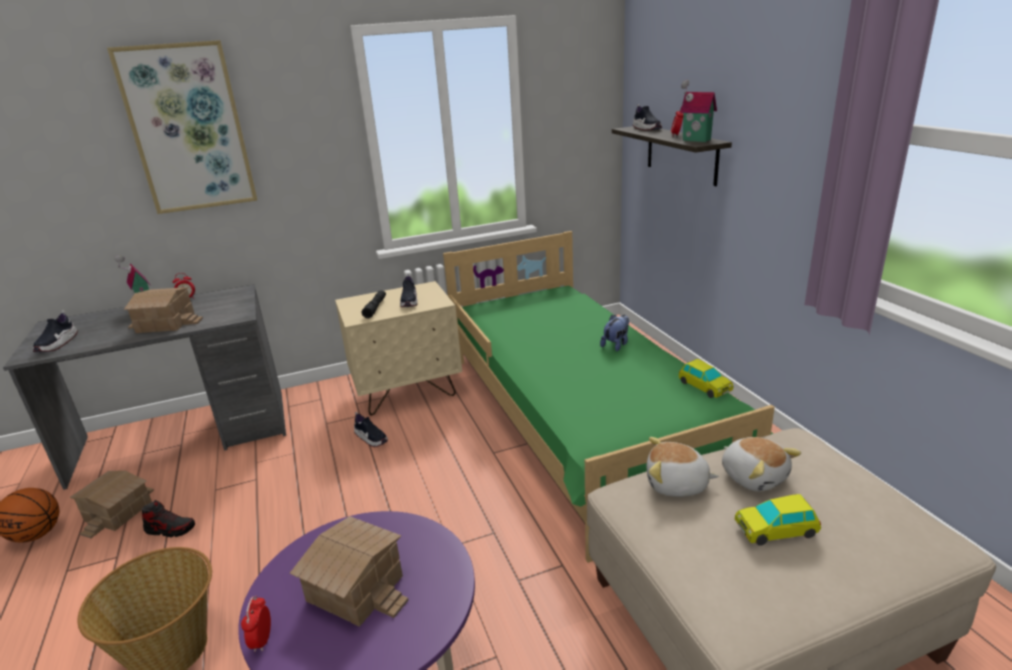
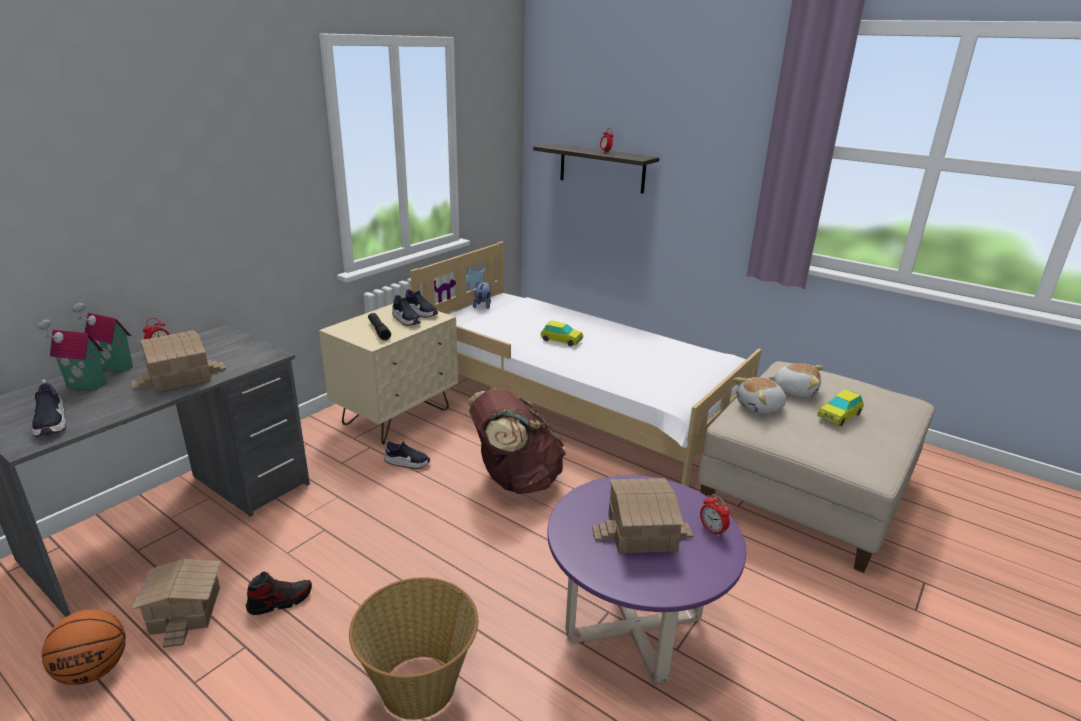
camera: 35 degrees left, 0 degrees up
(188, 129) = (155, 141): picture -> none
(262, 640) = (622, 587): alarm clock -> alarm clock (712, 530)
(439, 485) = (515, 480): none -> brown backpack
(580, 420) = (577, 403): green bed -> white bed
(616, 345) = (603, 331): plush toy -> plush toy (483, 305)
(646, 129) = (566, 146): shoe -> shoe (420, 313)
(695, 140) = (630, 156): toy house -> toy house (84, 386)
(704, 387) = (697, 348): toy car -> toy car (561, 340)

